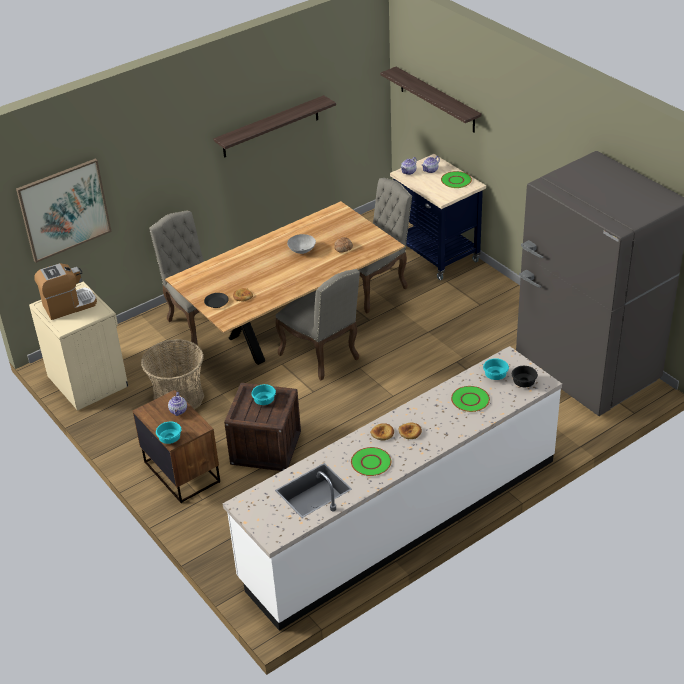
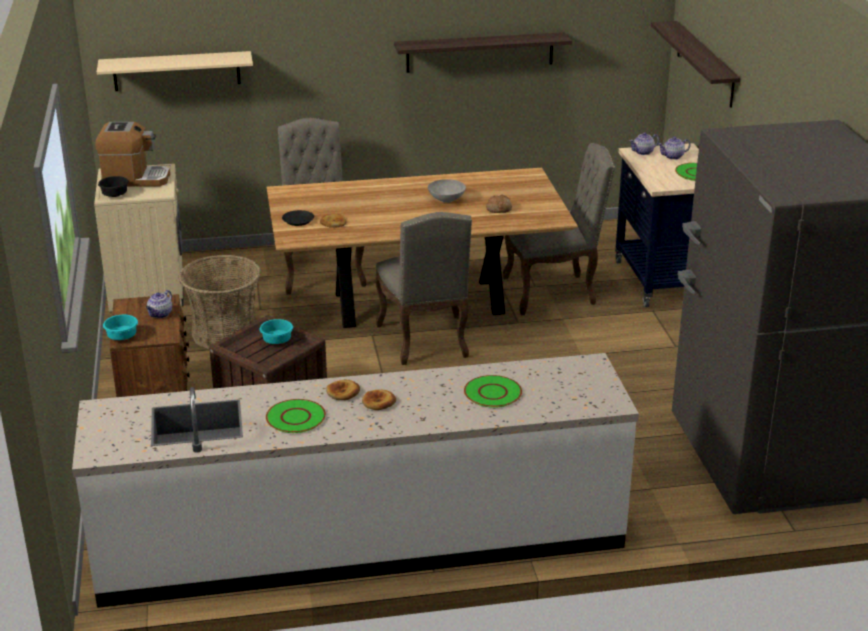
camera: 25 degrees right, 10 degrees down
(64, 210) = (176, 71): picture -> beige shelf
(496, 376) = (554, 378): turquoise bowl -> none
(524, 383) = (585, 397): black bowl -> black bowl (115, 195)

